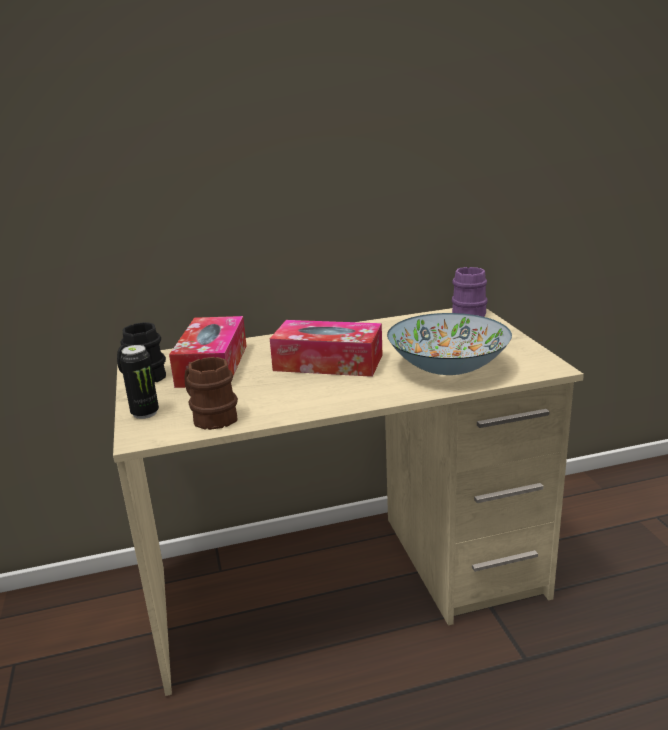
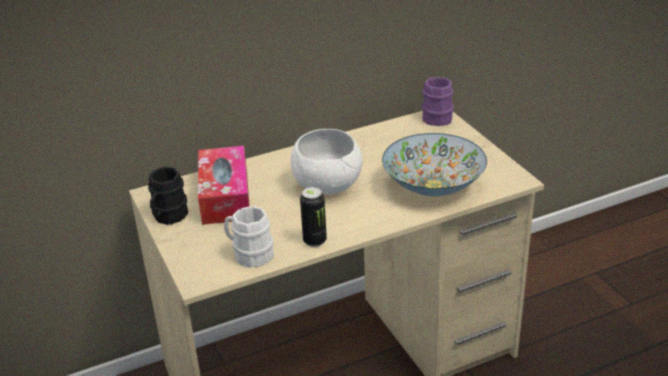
camera: 10 degrees left, 10 degrees up
(145, 413) = (189, 255): can -> can (314, 241)
(210, 417) = (249, 254): brown mug -> white mug
(328, 362) = (328, 186): tissue box -> white bowl

